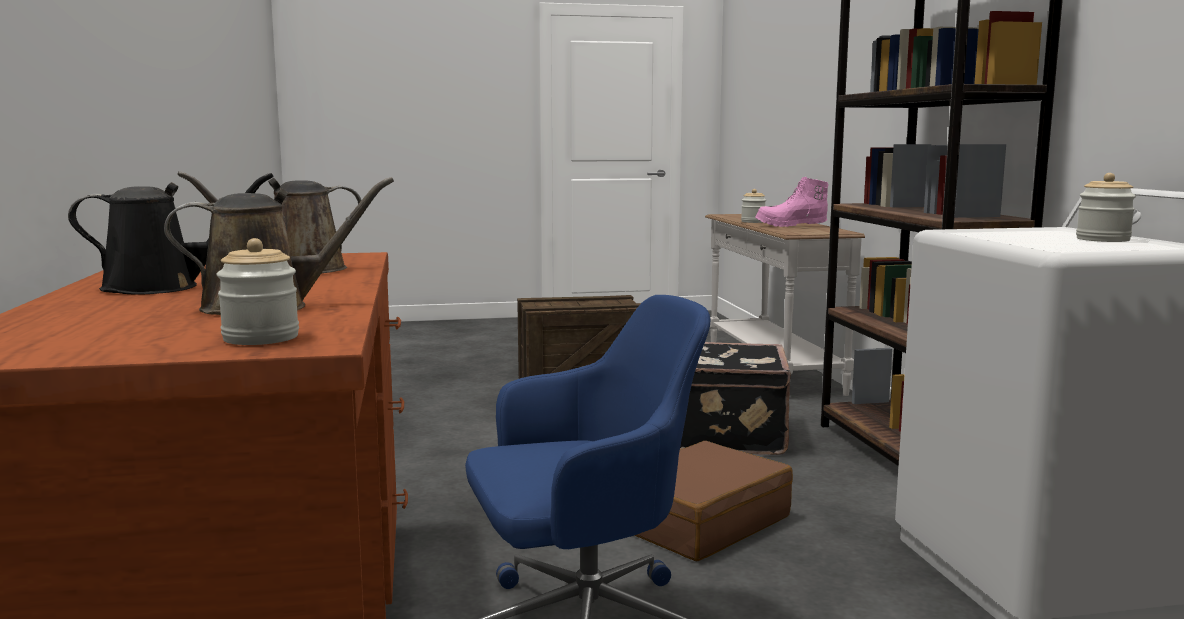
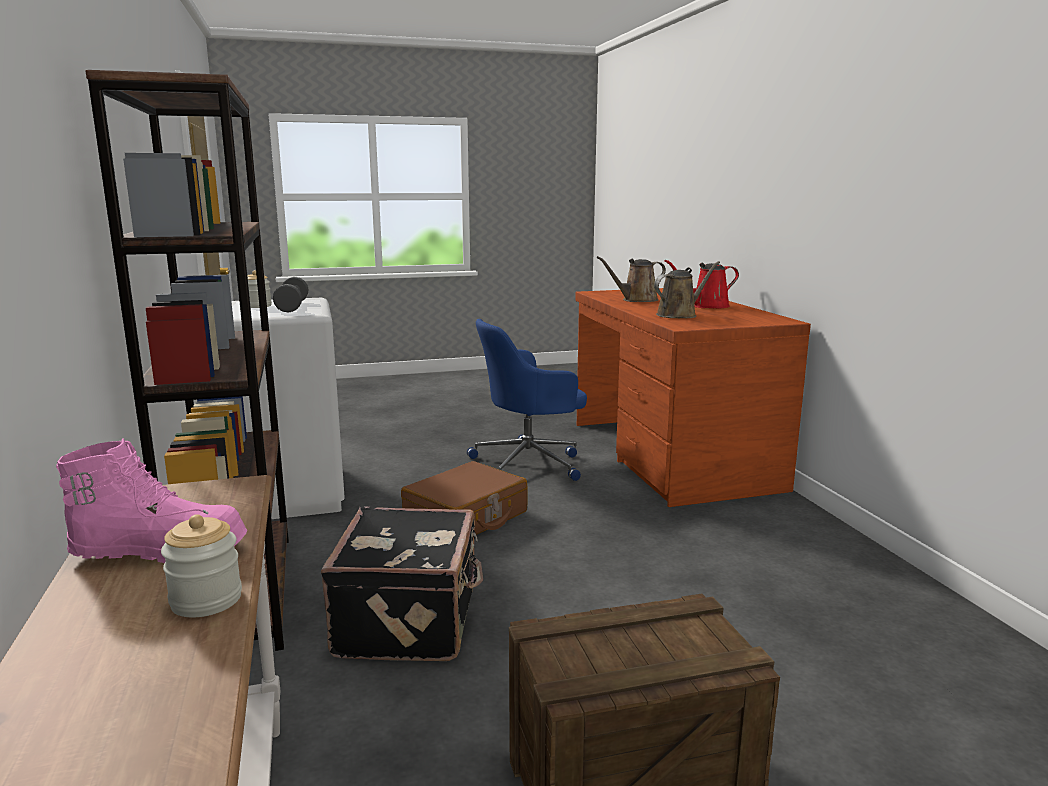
camera: 175 degrees right, 5 degrees up
(161, 287) = (706, 306): black watering can -> red watering can
(261, 338) = (611, 293): jar -> none
(1030, 238) = (292, 307): none -> grey dumbbell

